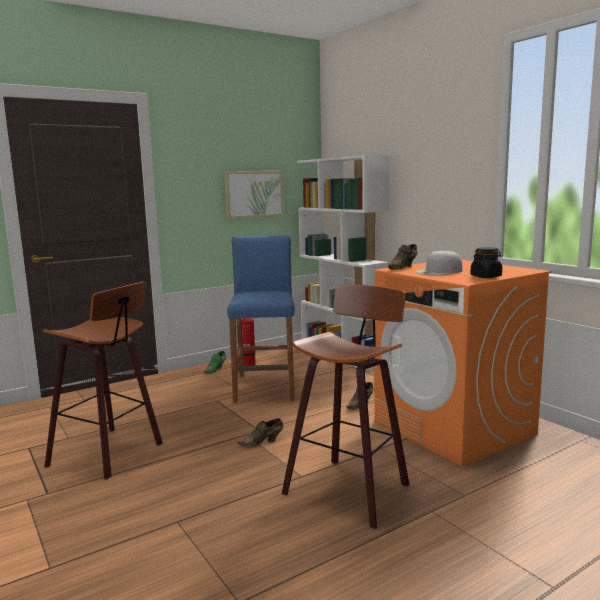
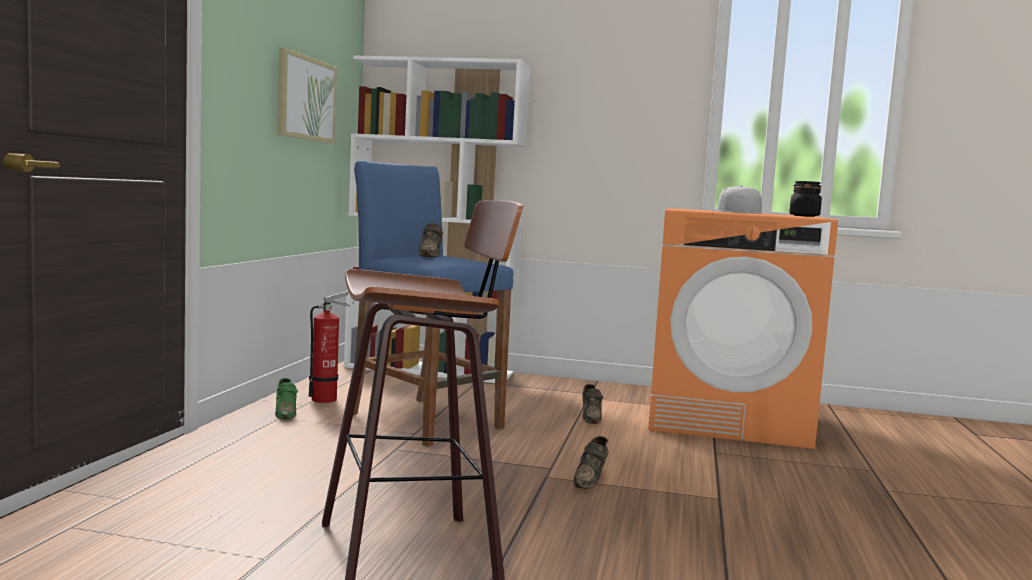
camera: 45 degrees left, 5 degrees down
(350, 488) = (786, 494): stool -> none
(403, 267) = (683, 209): brown shoe -> brown shoe (430, 255)

